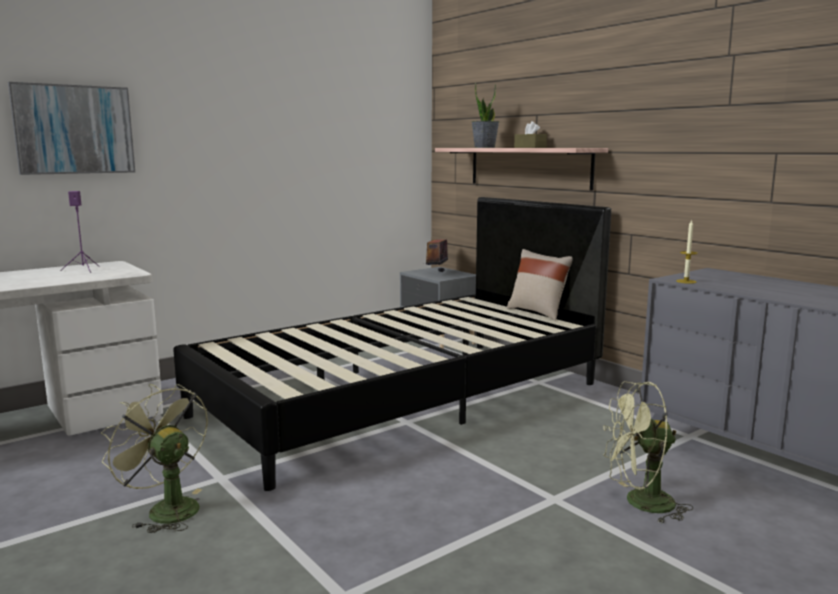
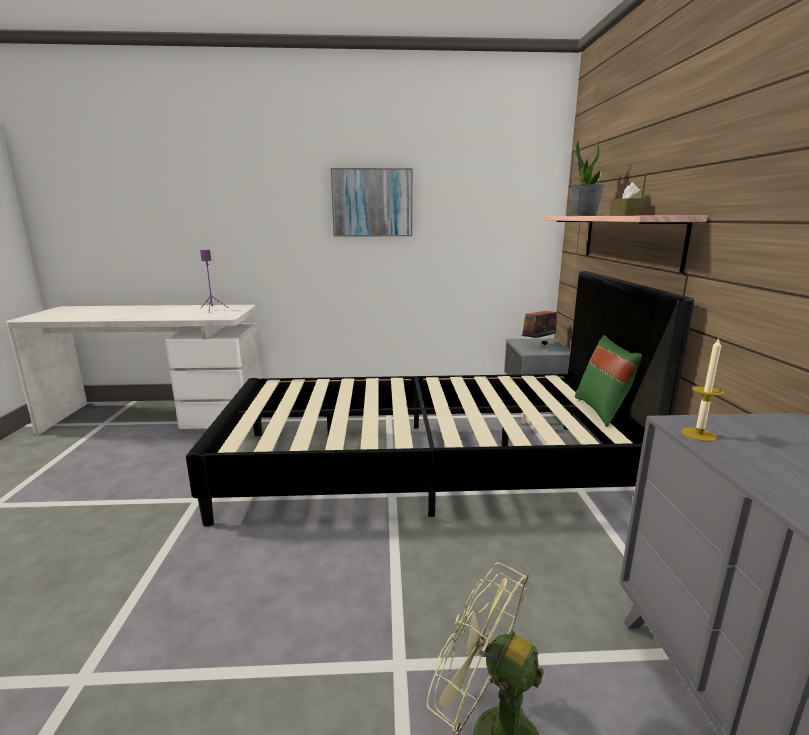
camera: 35 degrees right, 5 degrees up
(74, 129) = (223, 202): picture -> picture (372, 203)
(165, 509) = (132, 514): green fan -> none
(538, 312) = (603, 411): beige pillow -> green pillow

